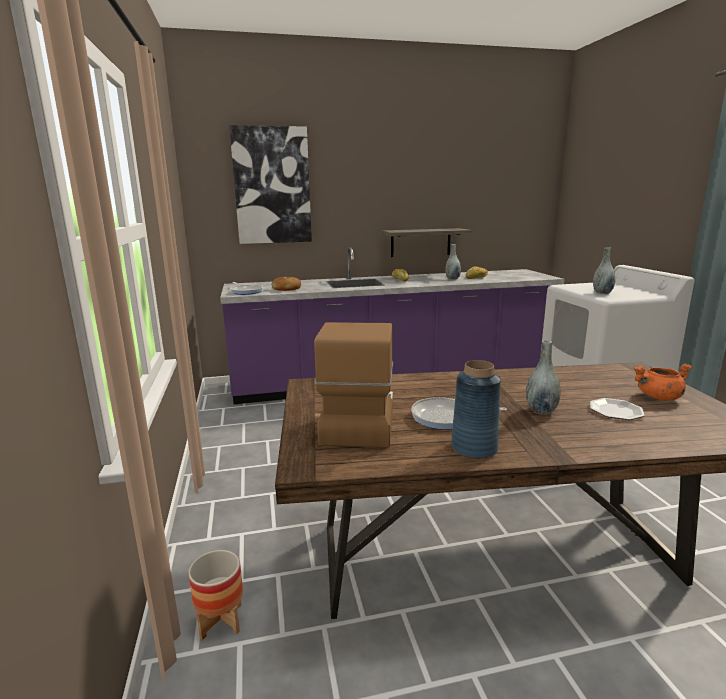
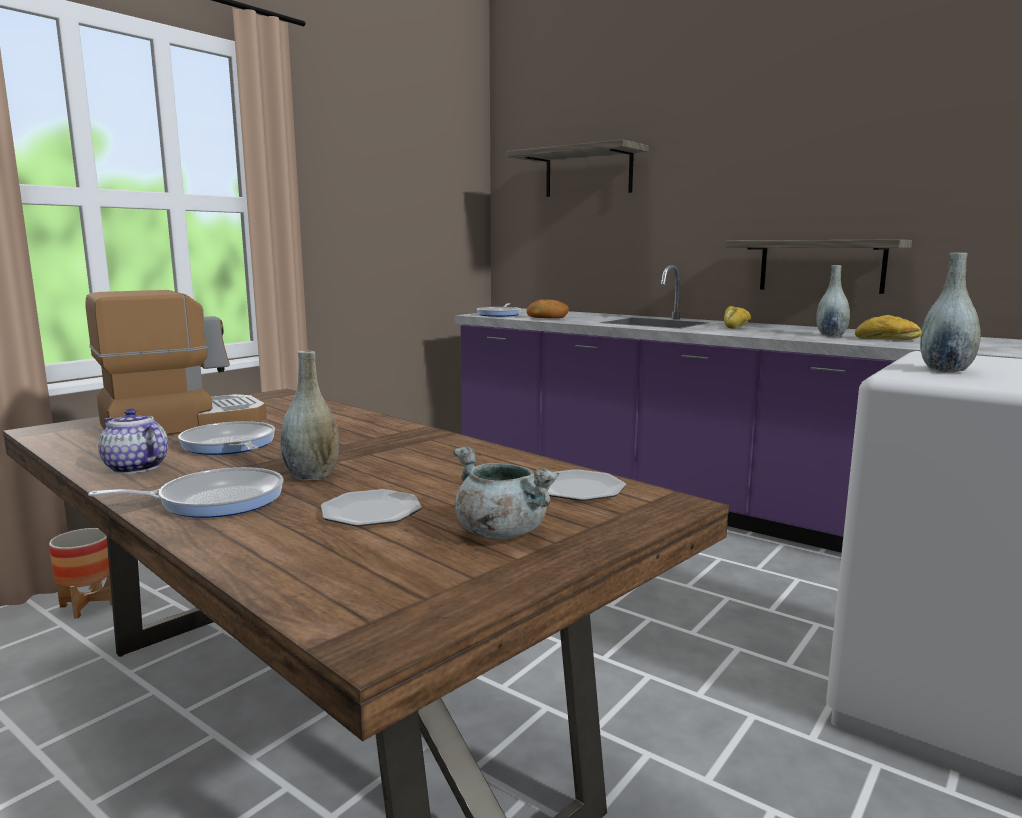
camera: 50 degrees right, 5 degrees down
(272, 186) = (588, 172): picture -> shelf
(474, 448) = (134, 467): blue vase -> teapot
(570, 437) = (214, 500): none -> frying pan
(607, 374) = (580, 489): none -> plate
(659, 397) = (500, 532): orange cooking pot -> grey cooking pot

